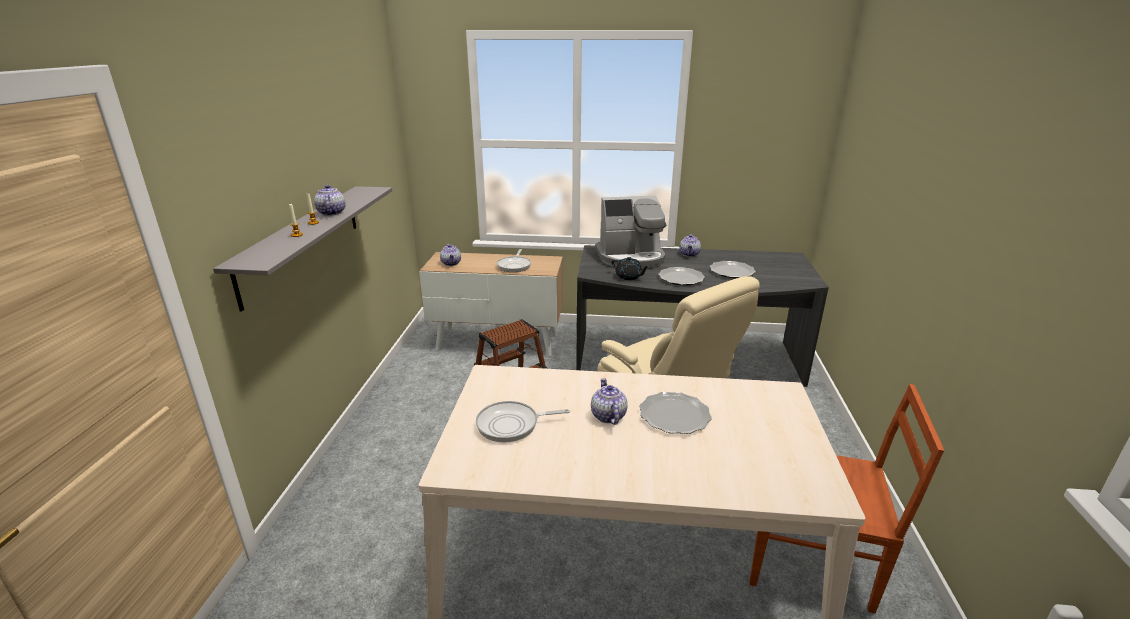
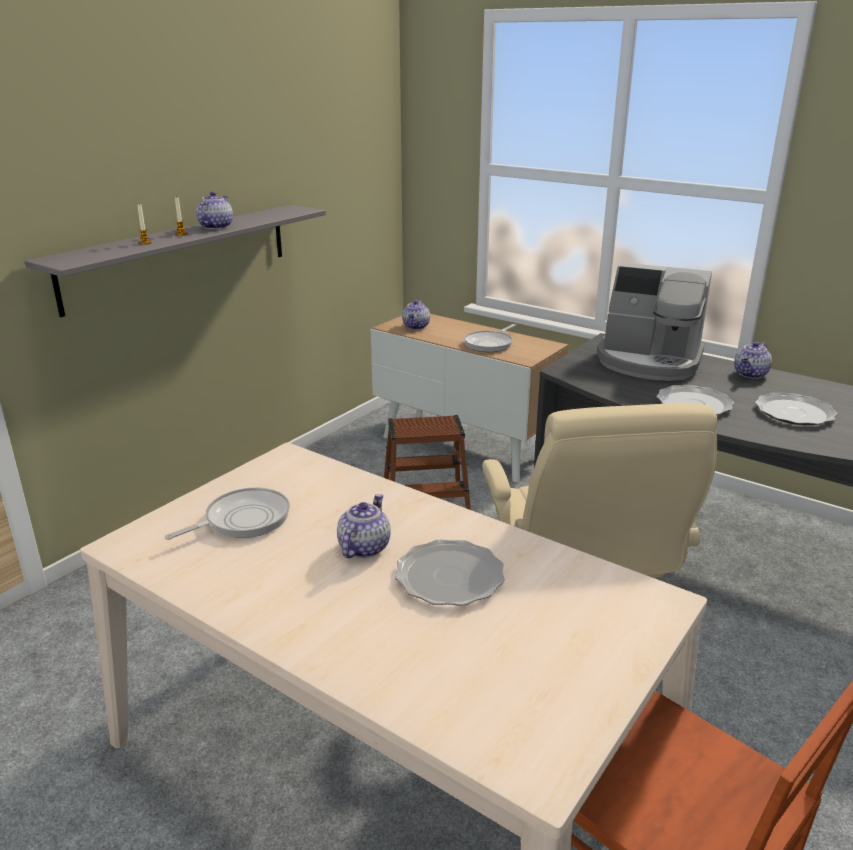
camera: 30 degrees right, 0 degrees up
(511, 425) = (243, 520): frying pan -> frying pan turned 120 degrees clockwise
(629, 277) = (614, 385): black teapot -> none

